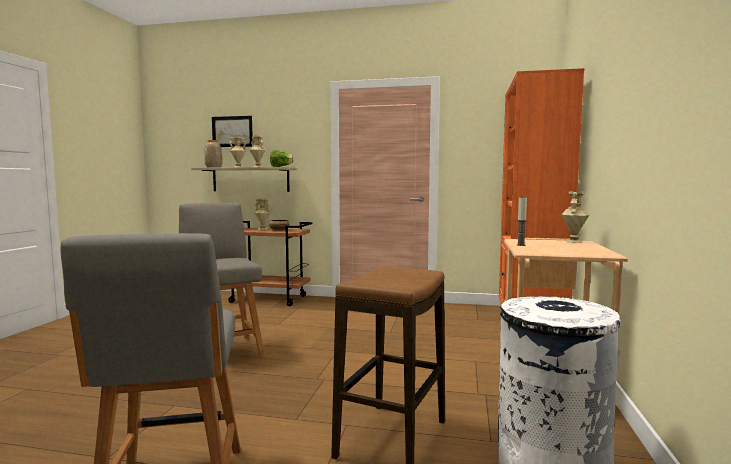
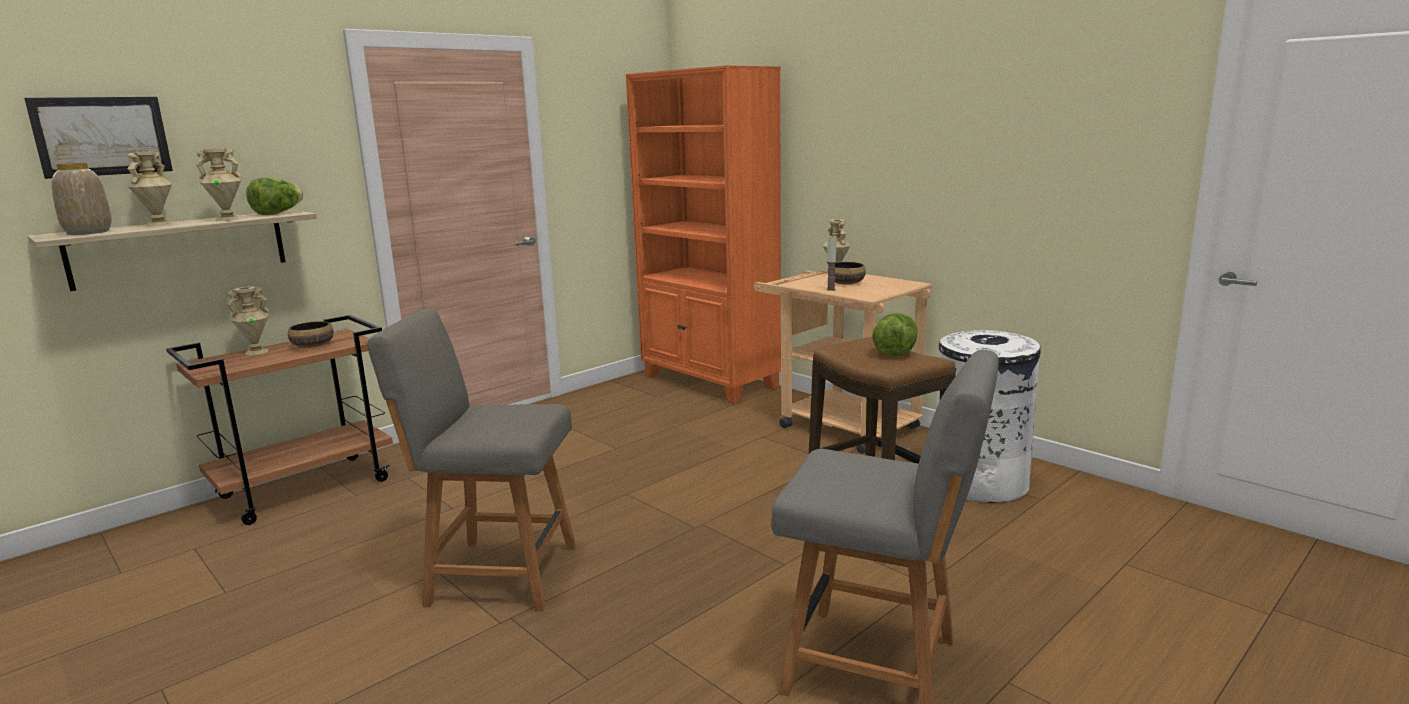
camera: 55 degrees left, 10 degrees up
(408, 279) = (896, 351): none -> lettuce
(552, 245) = (846, 283): none -> bowl

